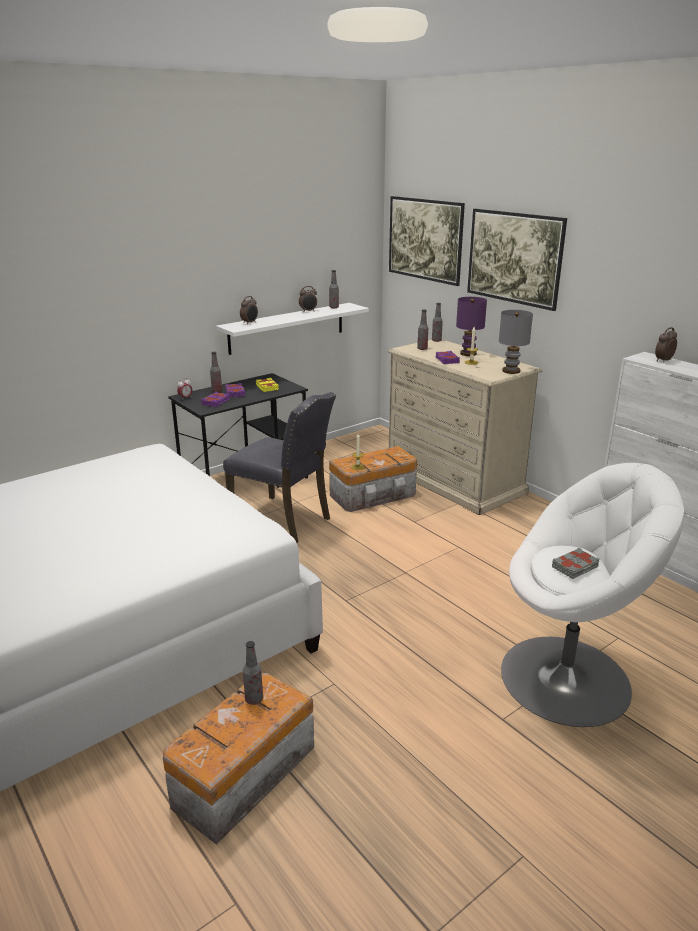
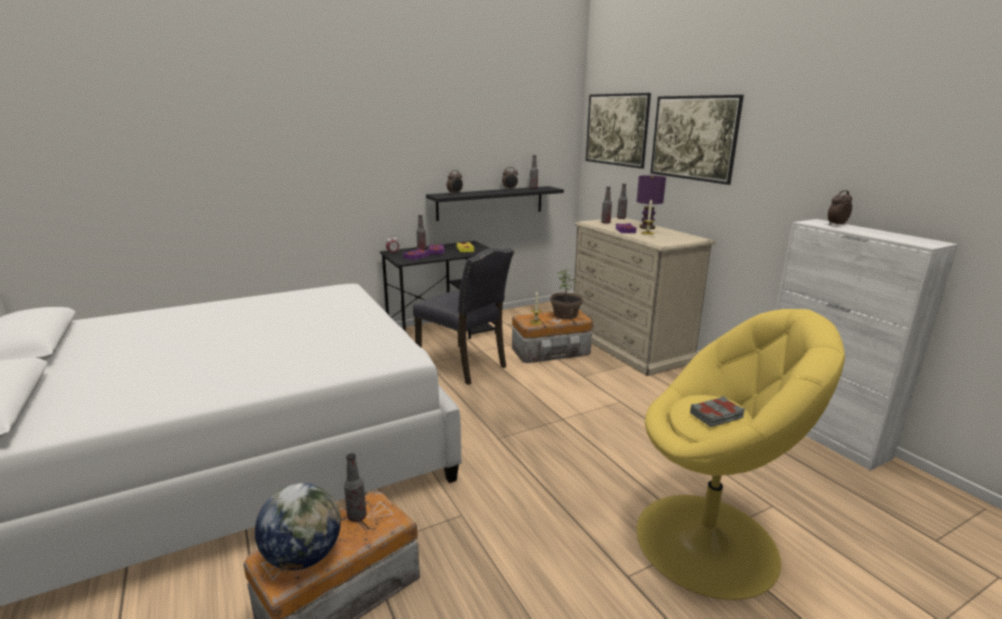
camera: 10 degrees right, 5 degrees down
(220, 743) = (303, 557): none -> globe
(287, 328) = (490, 203): white shelf -> black shelf
(387, 454) = (565, 315): none -> potted plant
(510, 371) = (683, 240): grey table lamp -> none
(567, 679) = (708, 542): white armchair -> yellow armchair

